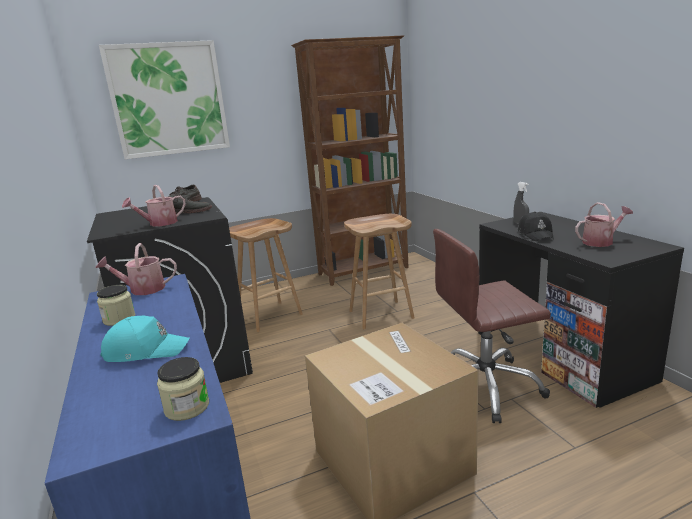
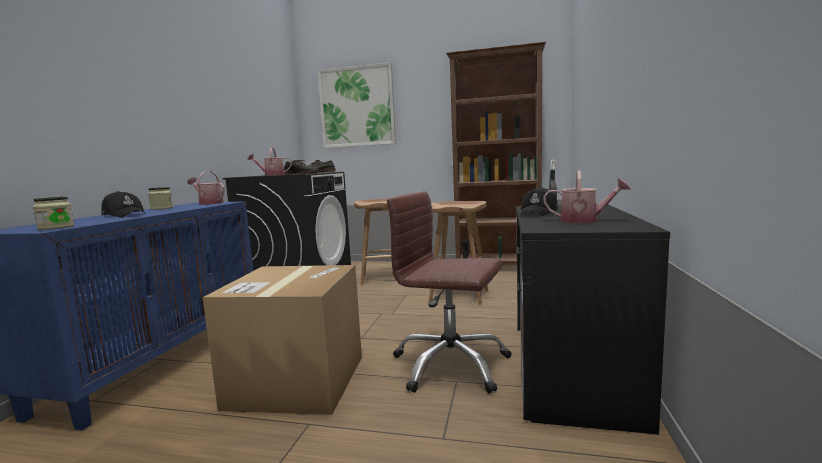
camera: 35 degrees right, 10 degrees down
(146, 350) = (125, 215): turquoise cap -> black cap

